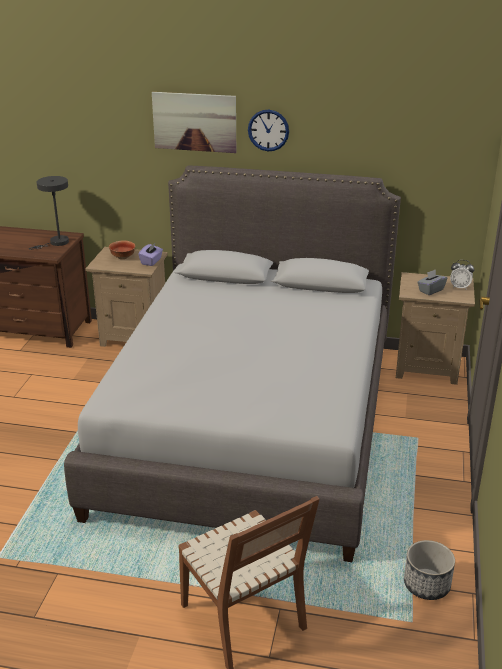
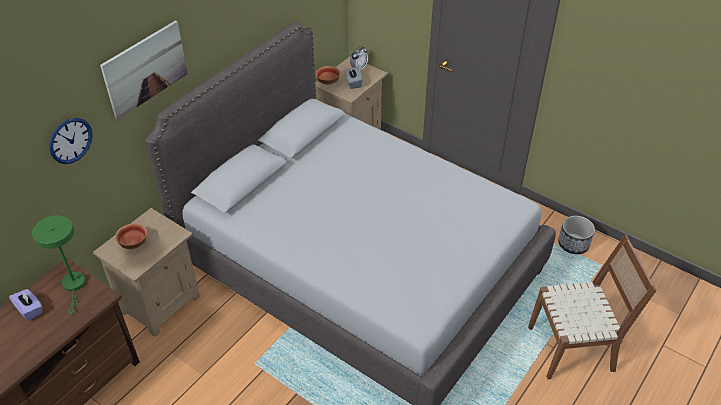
camera: 65 degrees left, 15 degrees up
(56, 243) = (74, 286): grey table lamp -> green table lamp
(151, 261) = (163, 225): purple tissue box -> purple tissue box (30, 310)
(268, 130) = (206, 35): wall clock -> wall clock (70, 140)
(414, 278) = (328, 82): none -> bowl

